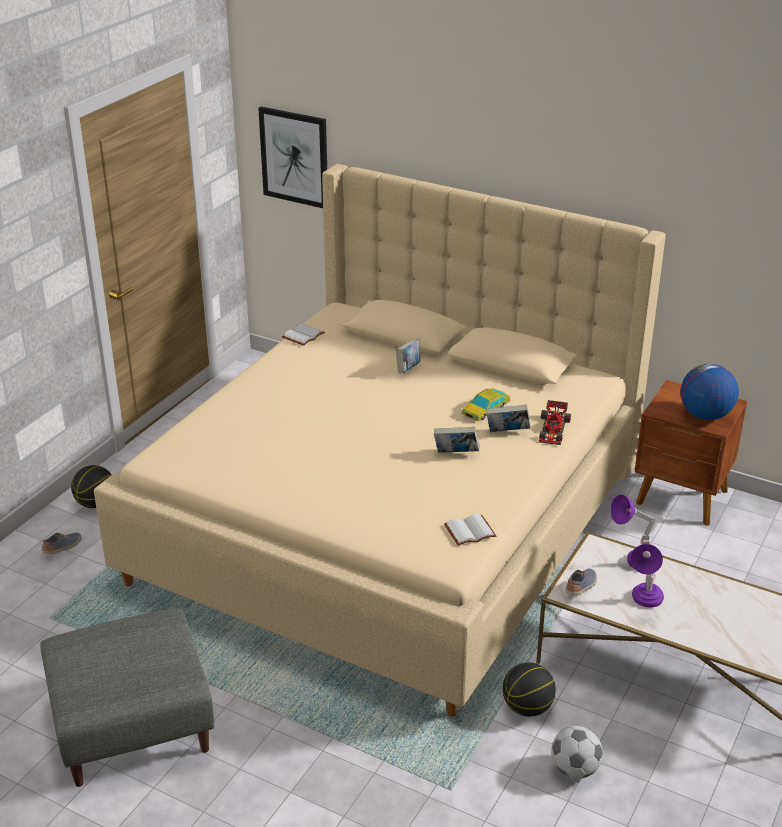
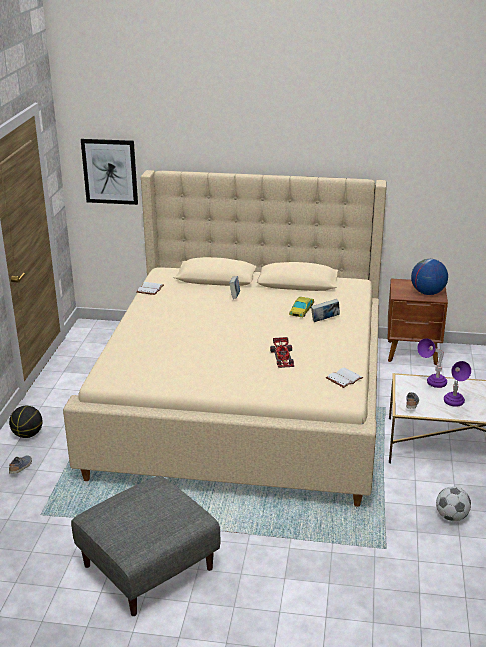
camera: 20 degrees left, 5 degrees down
(456, 454) = (302, 338): book -> none
(527, 708) = (400, 490): basketball -> none
(553, 429) = (351, 313): toy car -> toy car (283, 357)

